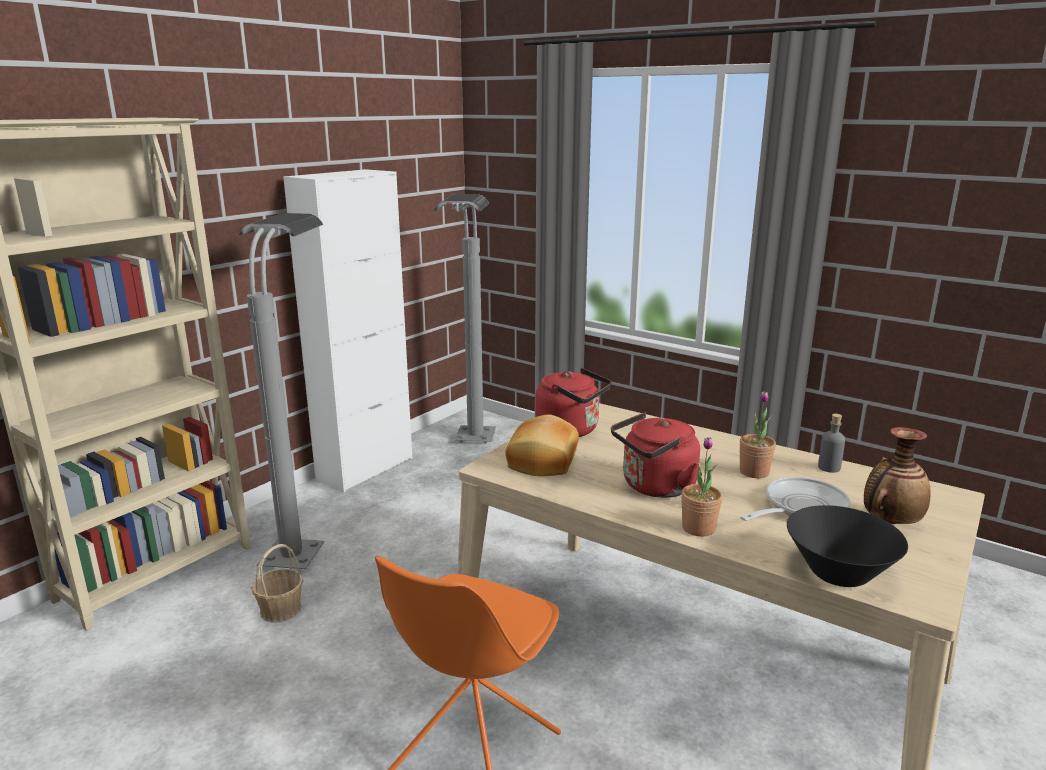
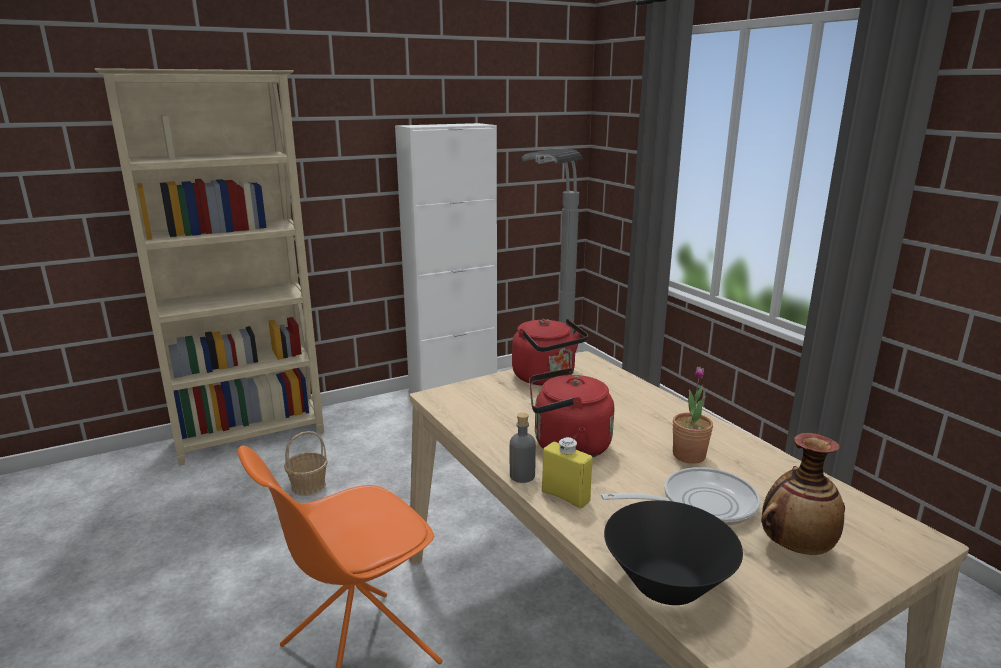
camera: 25 degrees right, 0 degrees up
(304, 539) = (366, 435): grey floor lamp -> none
(544, 461) = (491, 400): bread -> none
(698, 528) = (565, 496): potted plant -> yellow bottle
(829, 467) = (784, 470): grey bottle -> grey bottle (522, 476)

